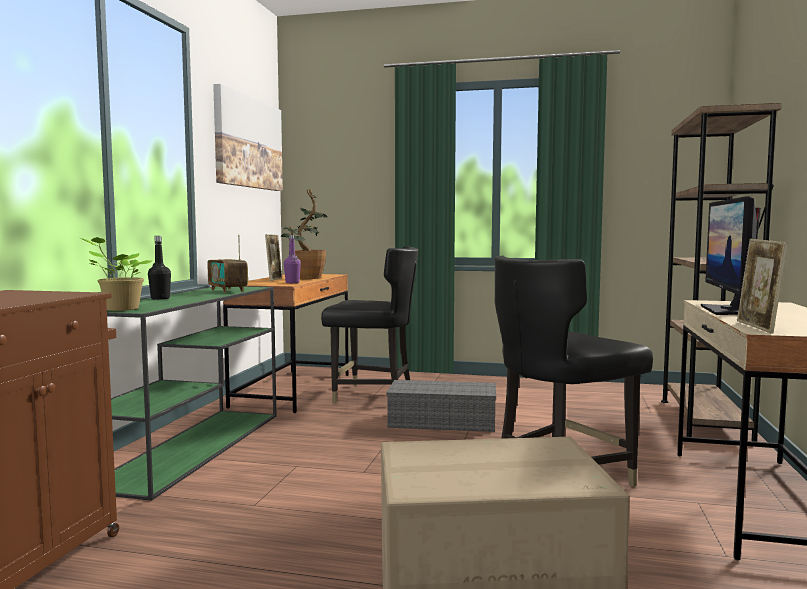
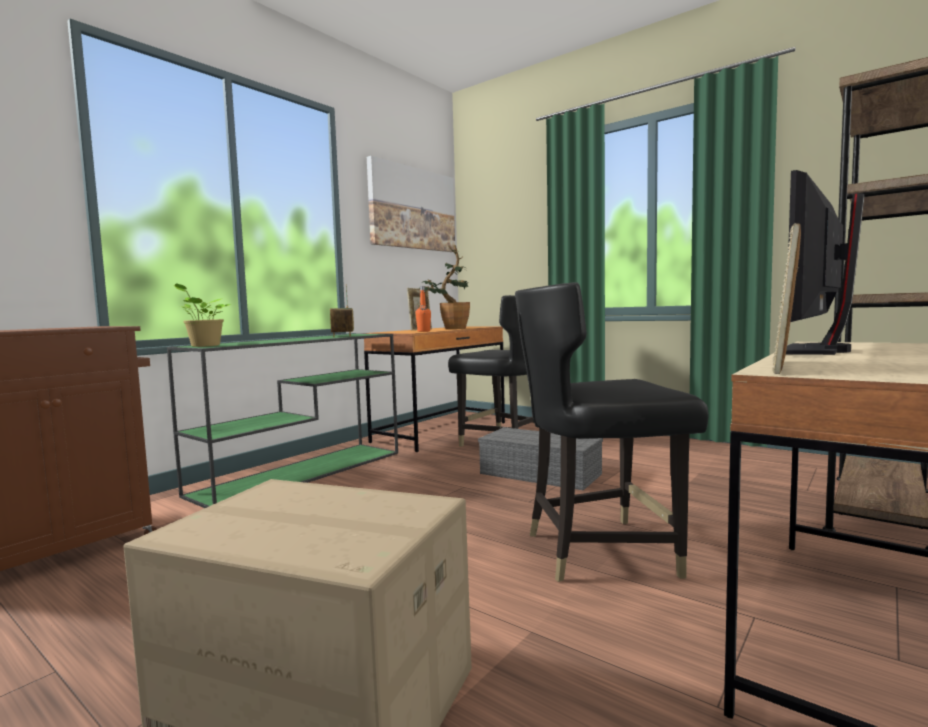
camera: 25 degrees right, 0 degrees up
(160, 298) = (268, 340): black bottle -> none
(292, 282) = (423, 331): purple bottle -> orange bottle

